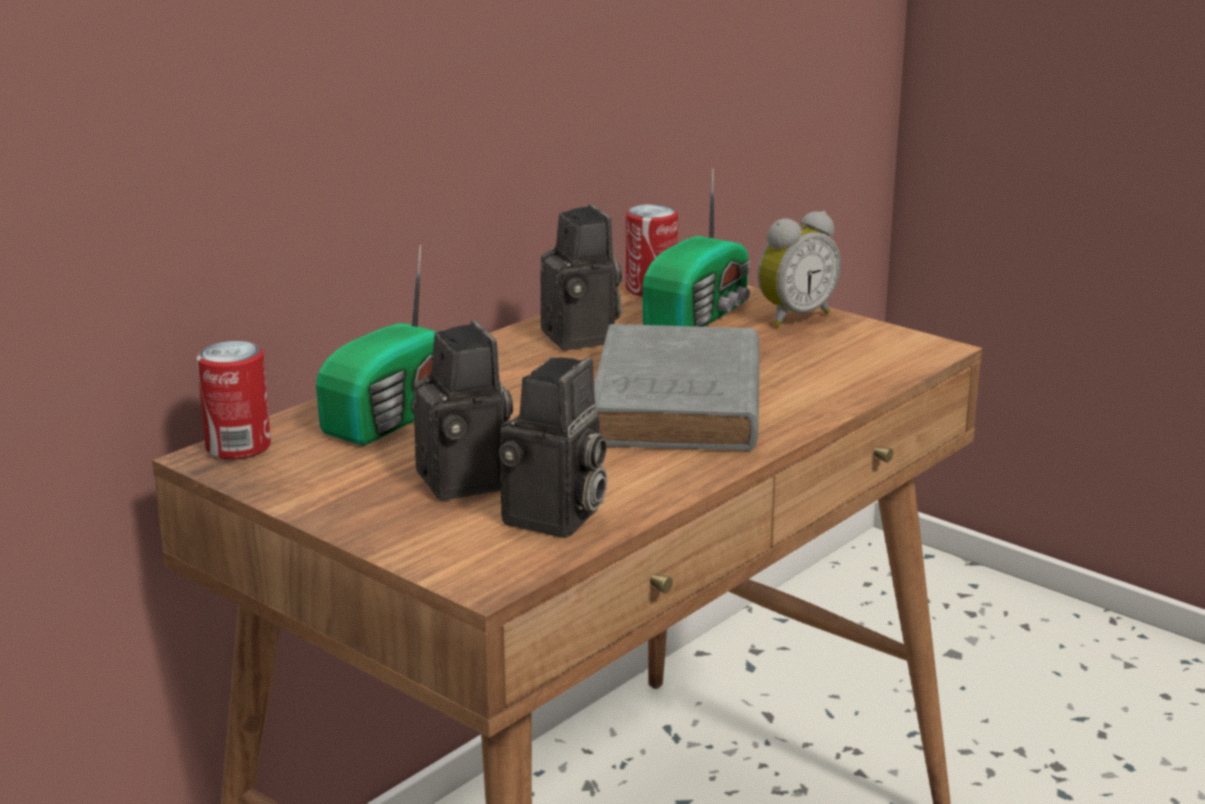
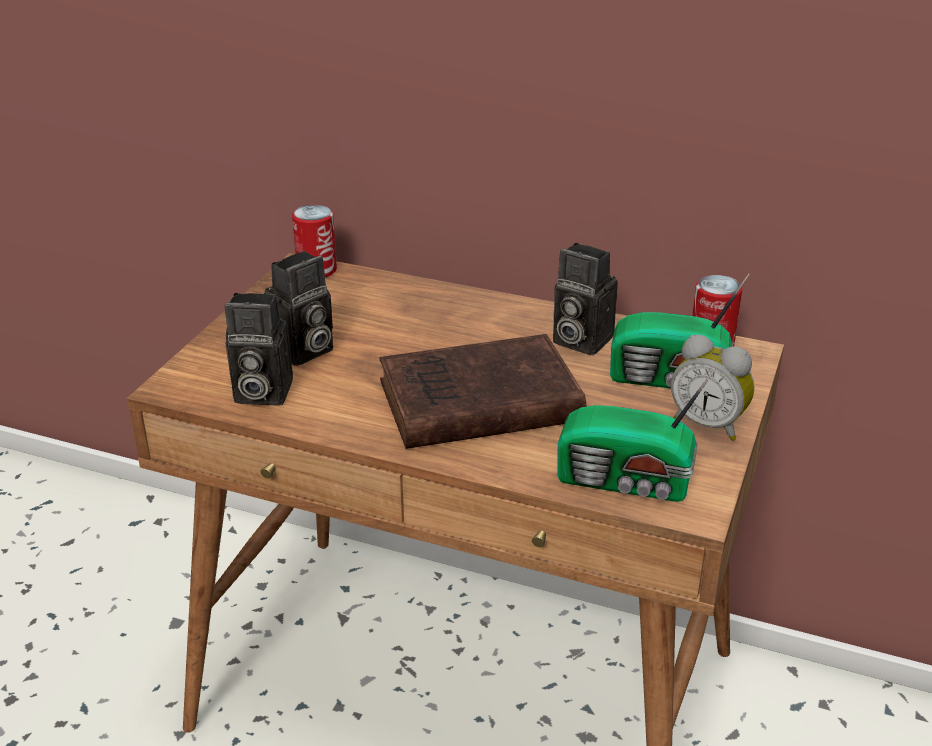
camera: 70 degrees right, 10 degrees up
(398, 416) = (390, 306): radio -> radio (627, 482)
(584, 338) = (578, 340): camera -> camera turned 75 degrees clockwise
(677, 405) = (474, 403): grey book -> brown book

